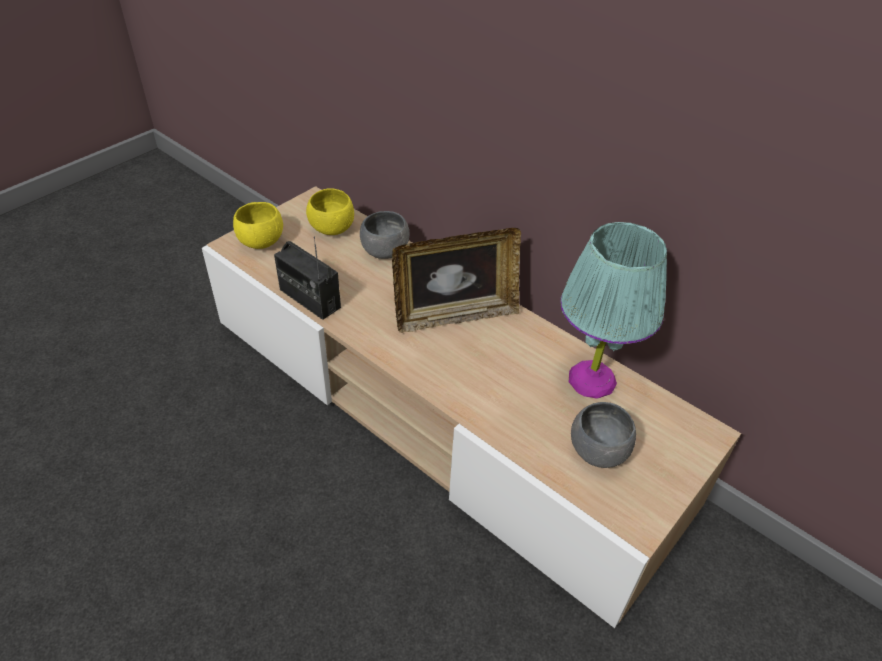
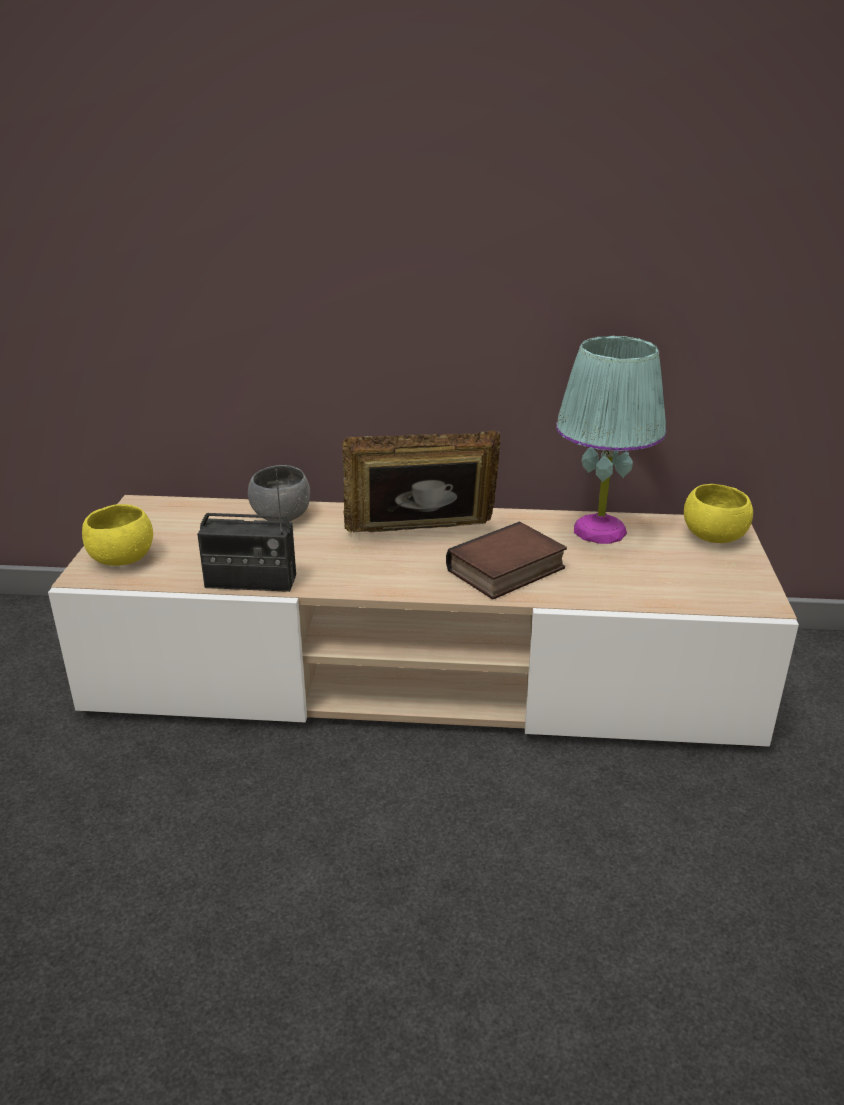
camera: 35 degrees left, 15 degrees down
(331, 228) = (195, 520): yellow bowl -> yellow bowl (713, 537)
(455, 315) = (421, 536): picture frame -> picture frame turned 135 degrees counterclockwise
(477, 380) = (507, 571): none -> book
(598, 451) = (669, 572): grey bowl -> none

